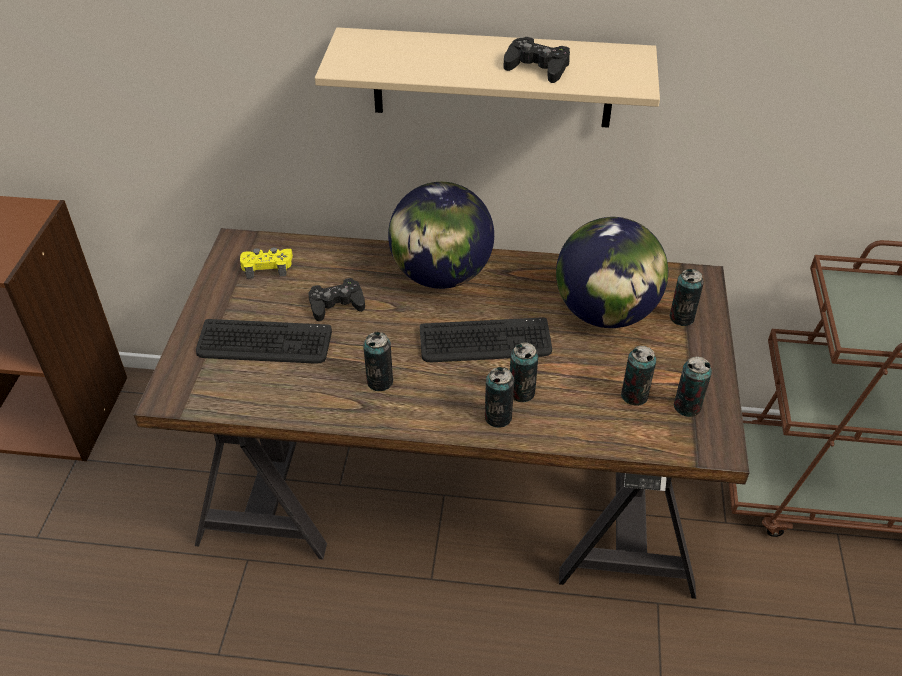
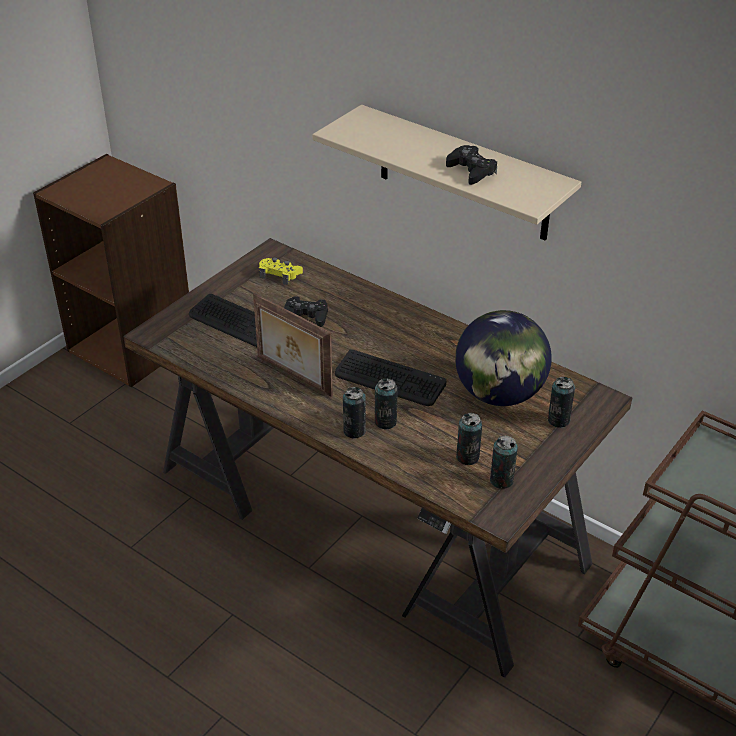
camera: 30 degrees right, 5 degrees down
(380, 381) = (293, 376): can -> picture frame
(441, 276) = (397, 324): globe -> none

